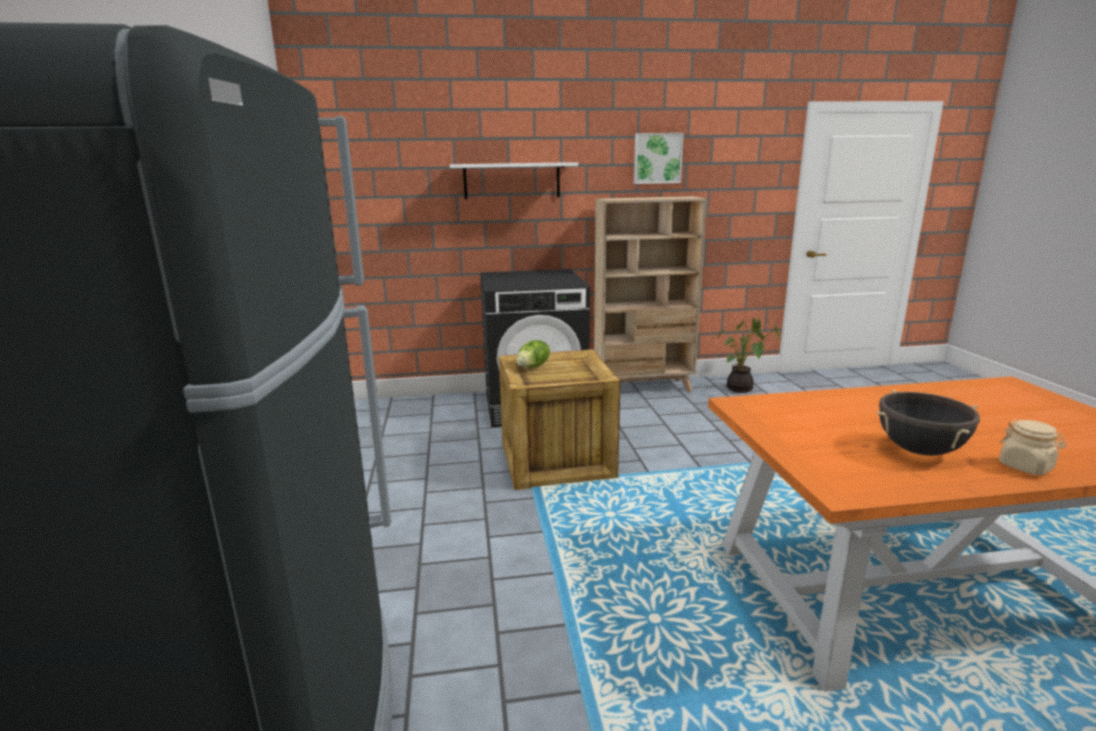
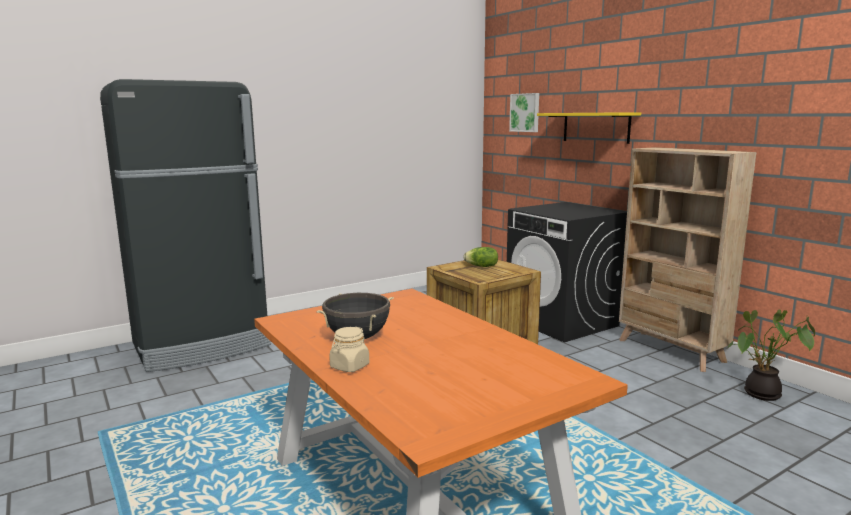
camera: 65 degrees right, 5 degrees down
(512, 180) = (595, 127): white shelf -> yellow shelf
(657, 158) = (722, 109): picture -> picture (525, 112)

